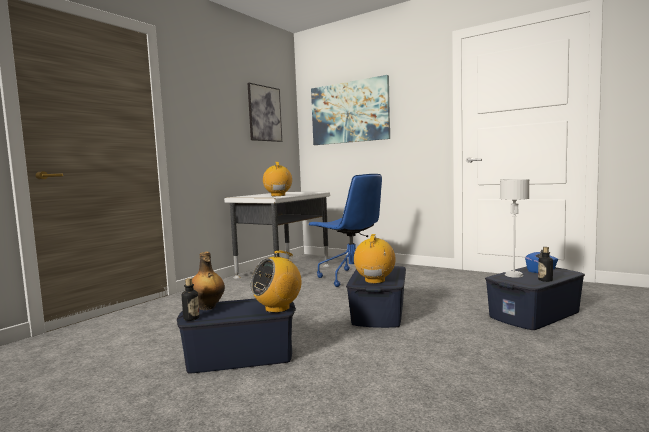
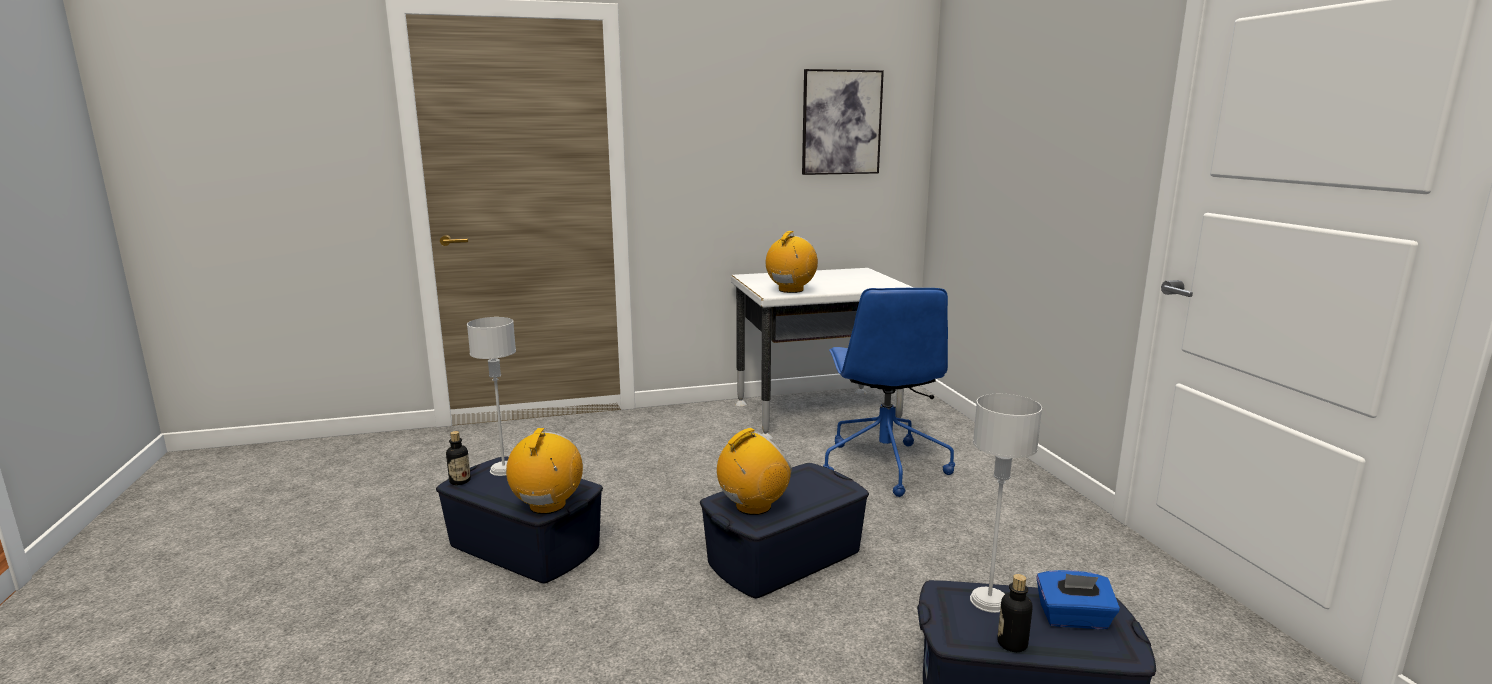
camera: 40 degrees right, 10 degrees up
(207, 307) = (503, 470): bottle -> grey table lamp
(277, 308) = (547, 506): radio -> radio turned 90 degrees clockwise
(349, 112) = (999, 126): picture -> none

